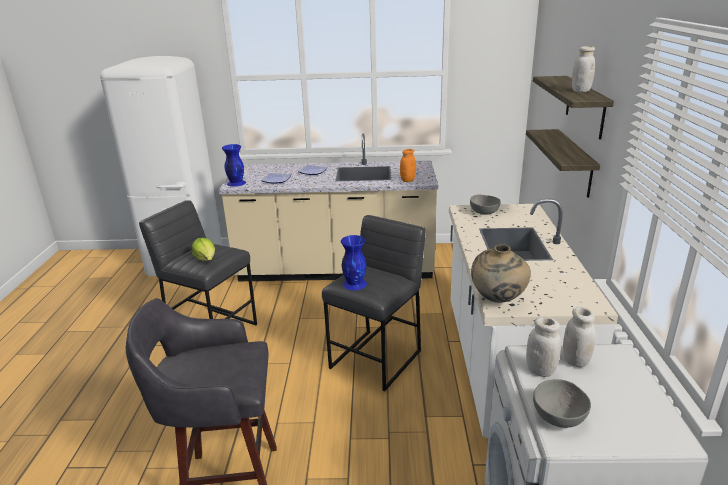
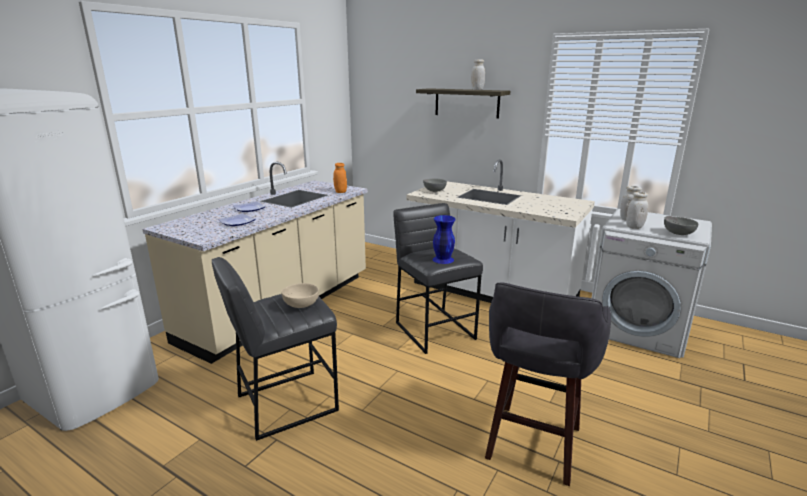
camera: 60 degrees left, 5 degrees down
(206, 259) = (300, 305): lettuce -> beige bowl
(236, 183) = (202, 236): blue vase -> none
(498, 300) = (559, 214): beige vase -> none
(574, 162) = (461, 144): shelf -> none

